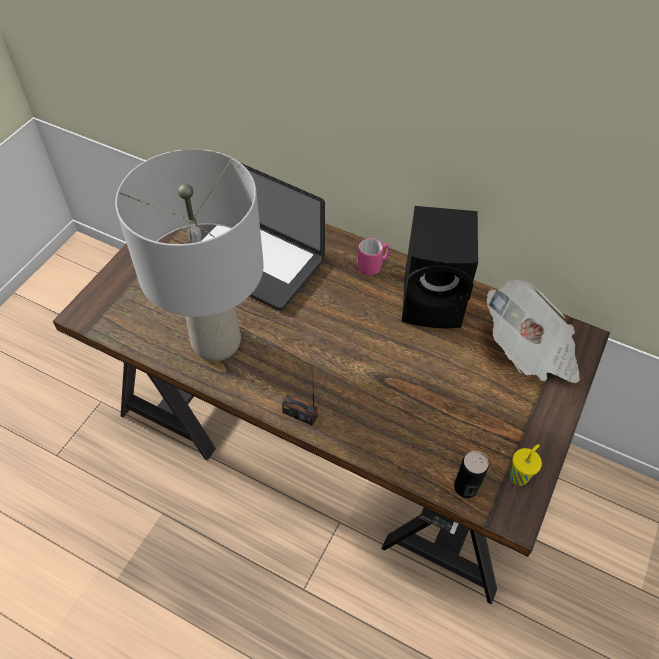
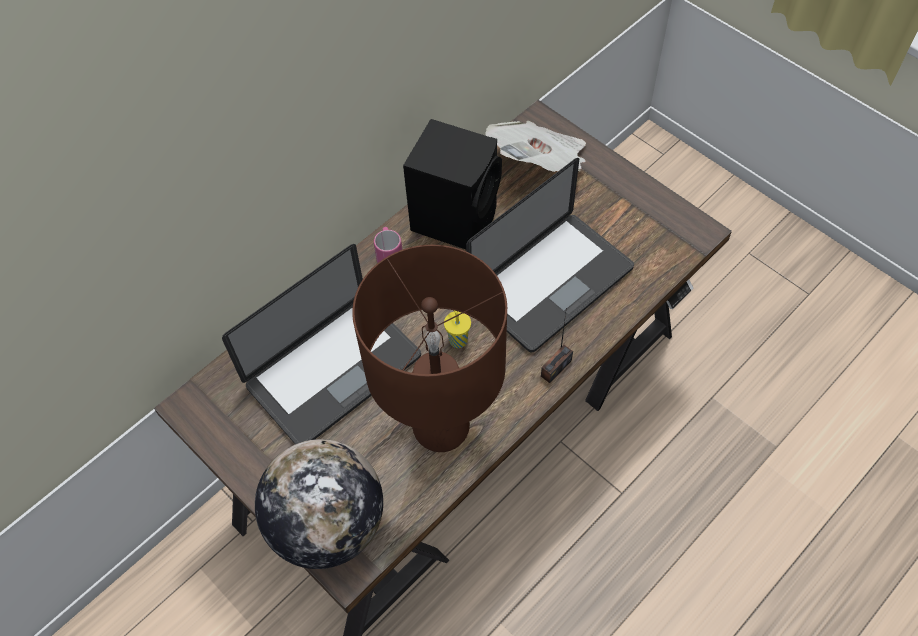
camera: 70 degrees left, 5 degrees up
(117, 292) = (328, 525): none -> globe
(216, 342) = (440, 428): grey table lamp -> brown table lamp
(392, 390) = (551, 283): none -> laptop
(466, 487) = (666, 257): can -> none
(519, 476) = (664, 215): yellow cup -> yellow cup (457, 339)

